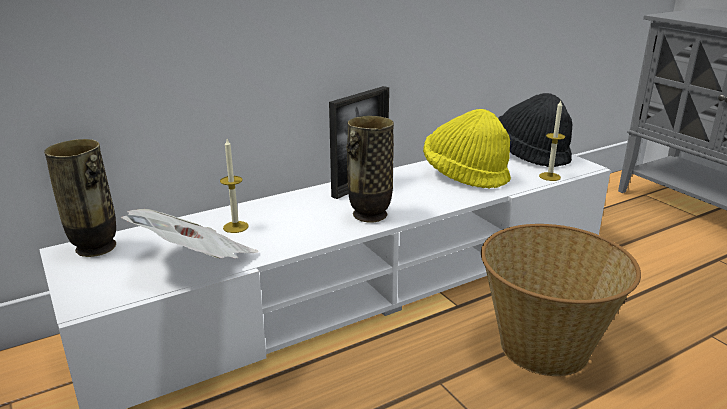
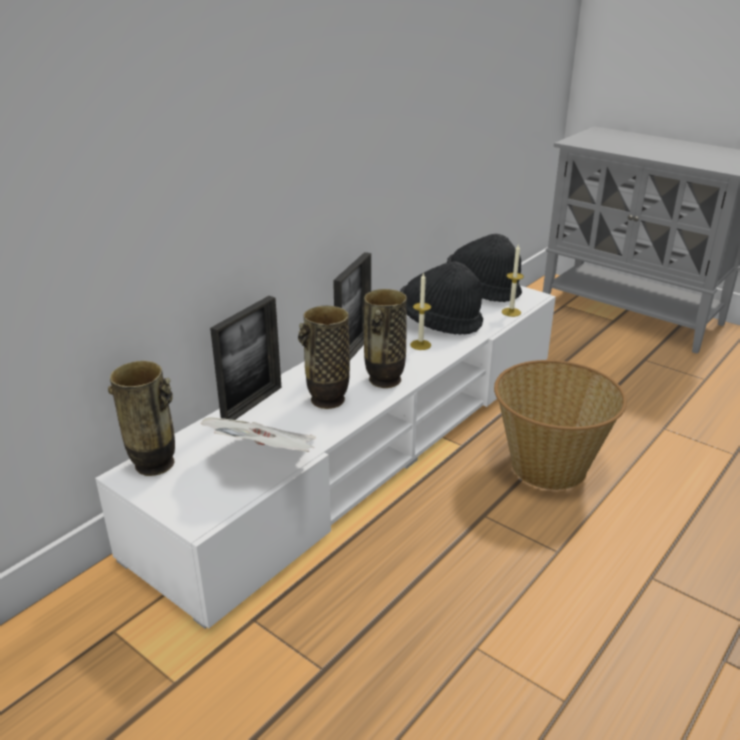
camera: 20 degrees left, 5 degrees up
(227, 214) = (252, 404): none -> picture frame
(235, 227) = (271, 416): candle -> candle (420, 345)
(299, 223) = (327, 400): none -> vase
(465, 175) = (439, 323): yellow hat -> black hat

